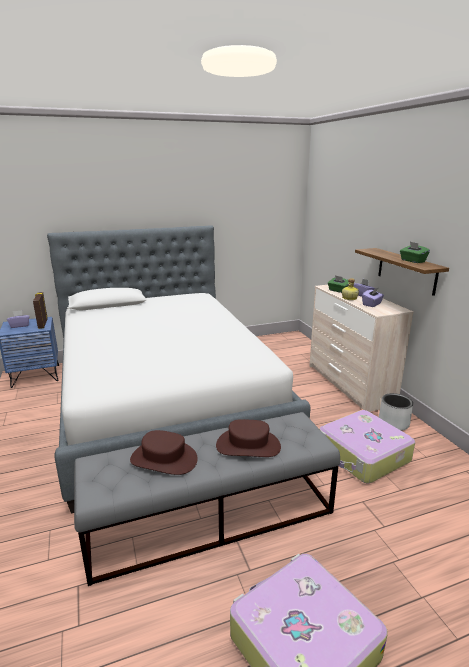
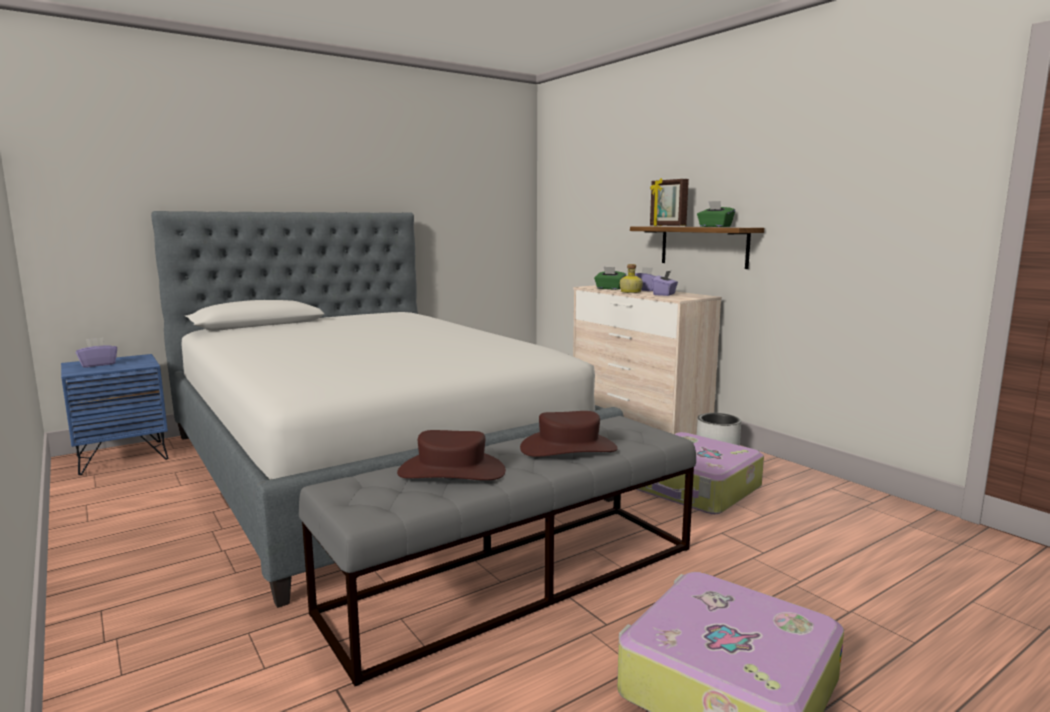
camera: 15 degrees left, 10 degrees down
(42, 324) = (140, 361): picture frame -> picture frame (667, 226)

